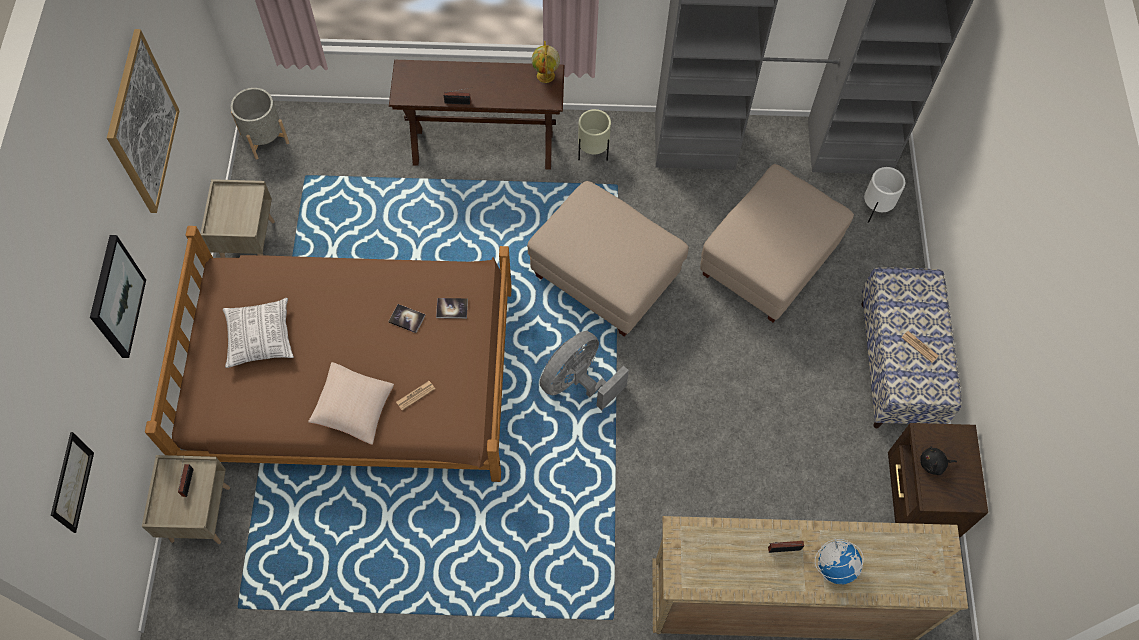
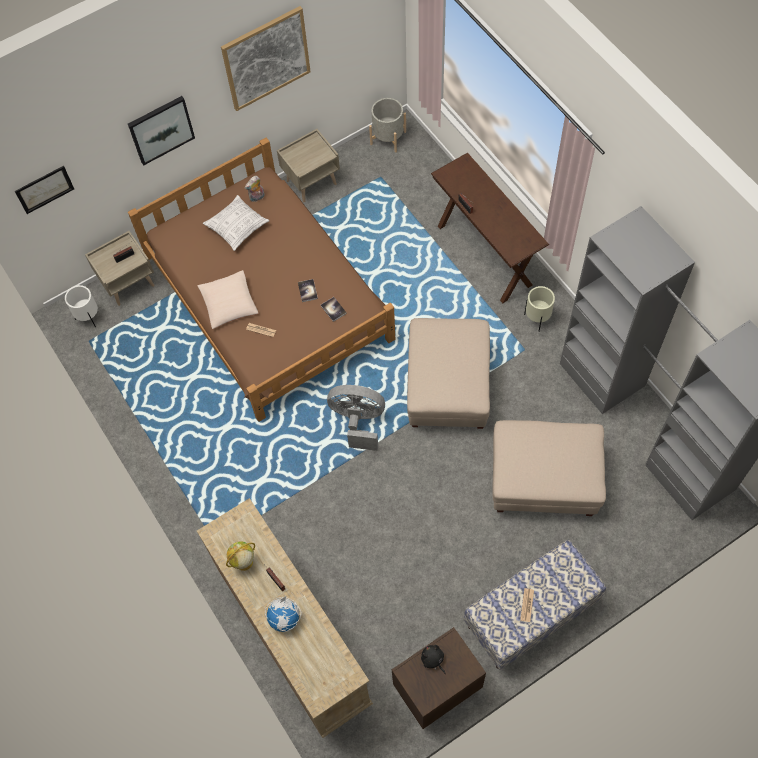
camera: 60 degrees right, 0 degrees up
(240, 294) = (257, 198): none -> plush toy
(546, 76) = (529, 239): globe -> globe (243, 562)
(874, 209) = (649, 526): white planter -> white planter (89, 318)

